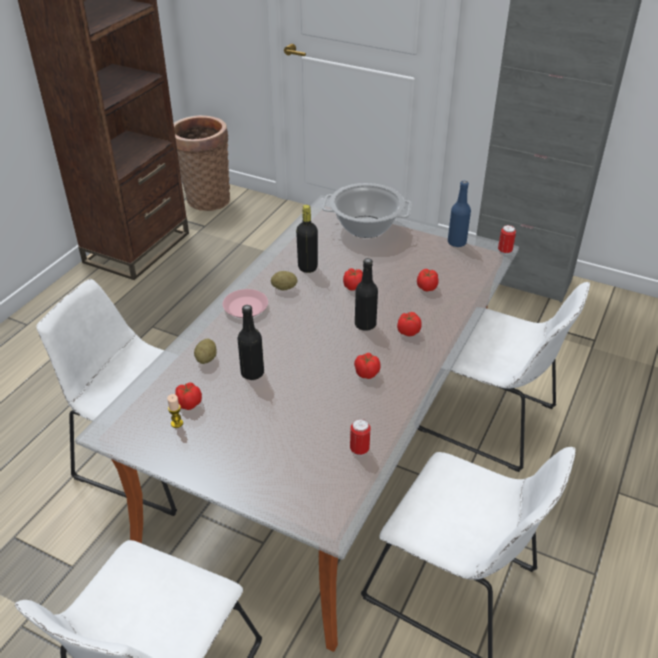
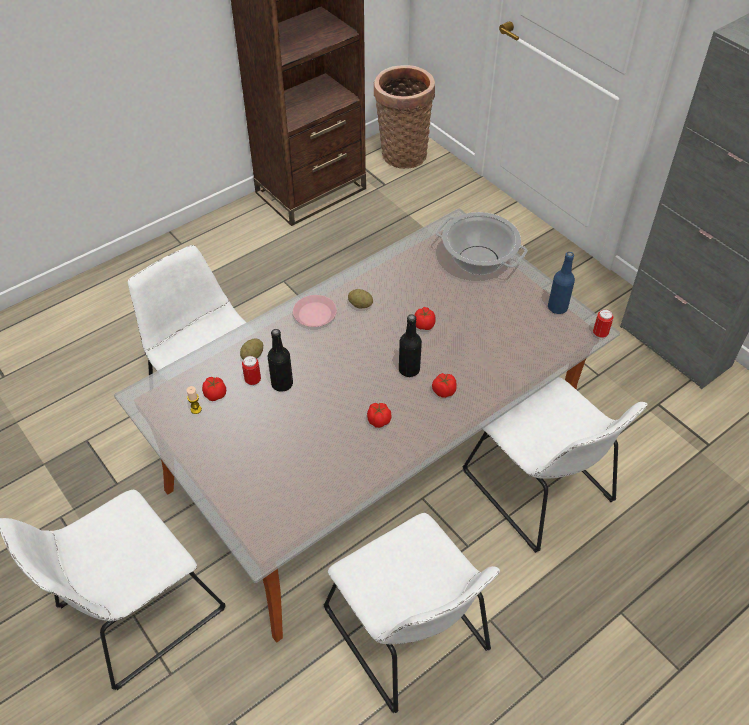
camera: 25 degrees right, 10 degrees up
(307, 267) = (395, 289): black bottle -> none
(359, 450) = (326, 492): can -> can (253, 380)
(426, 288) = (492, 349): tomato -> none

